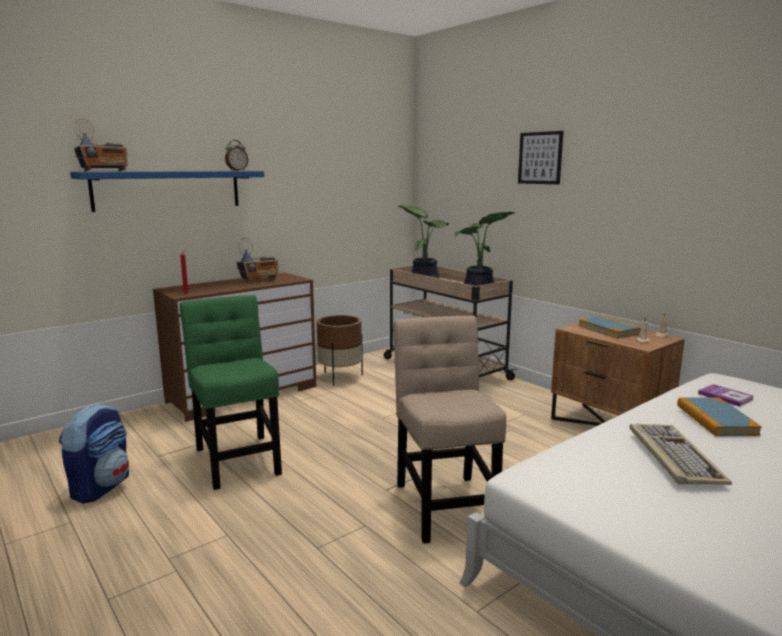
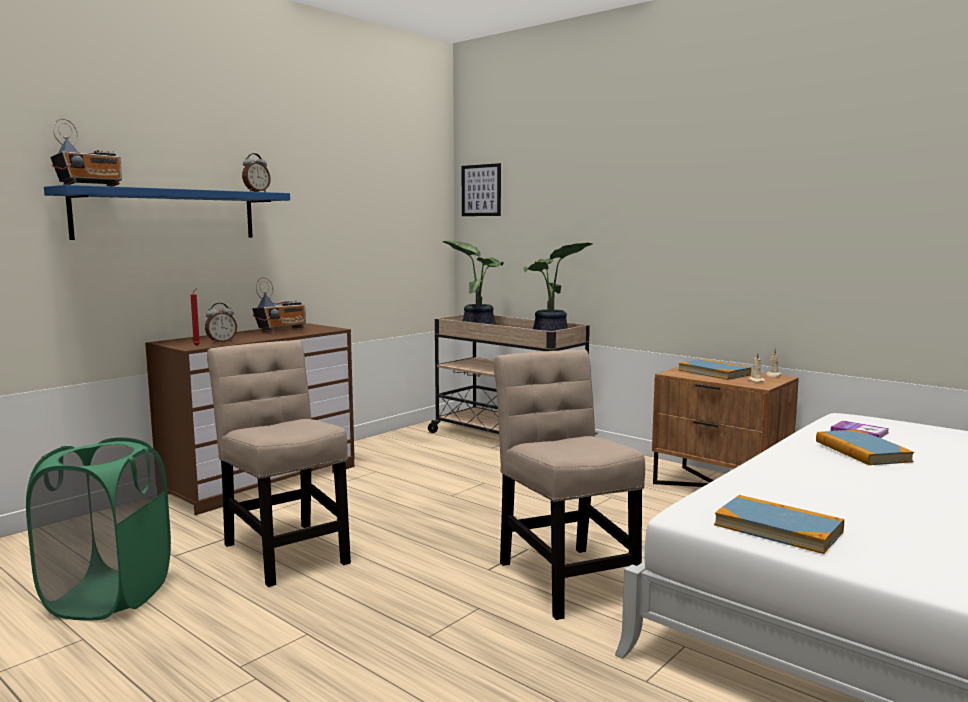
camera: 10 degrees left, 5 degrees down
(101, 487) = (109, 596): backpack -> green laundry basket
(206, 290) = (221, 342): none -> alarm clock
(237, 458) = (284, 550): green chair -> beige chair
(340, 377) = (381, 455): brown planter -> none
(540, 158) = (617, 181): picture -> picture (481, 190)
(597, 500) = (778, 528): none -> book
(672, 456) = (835, 485): keyboard -> none

